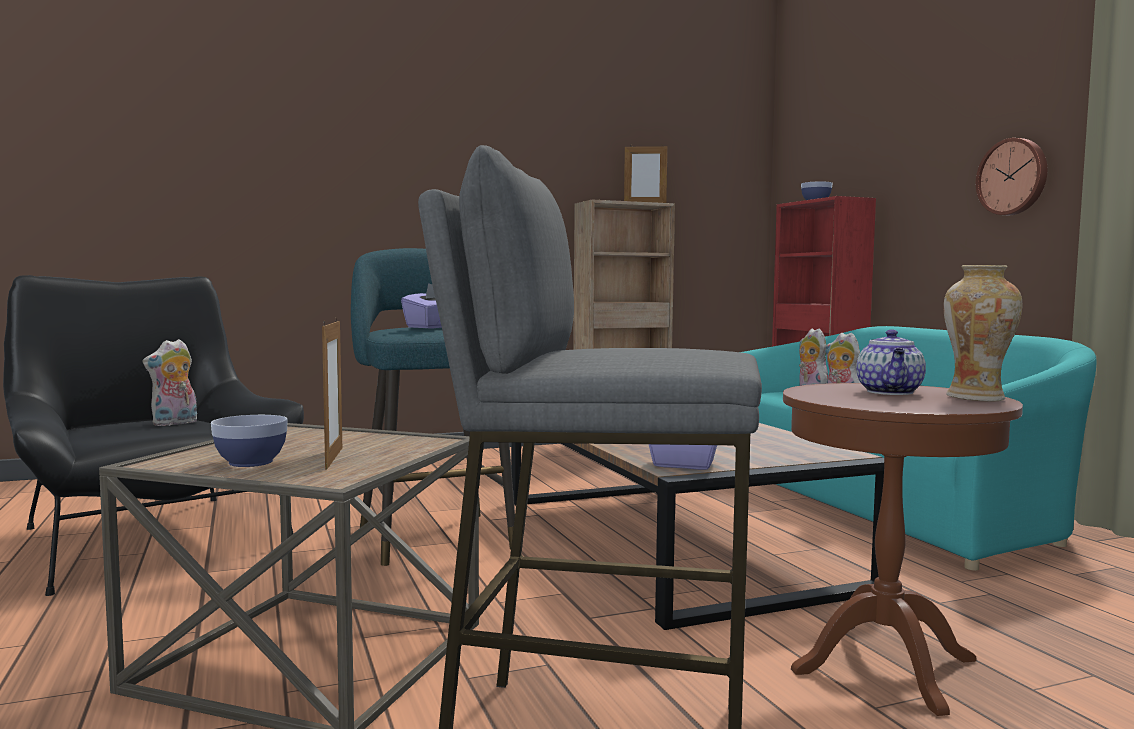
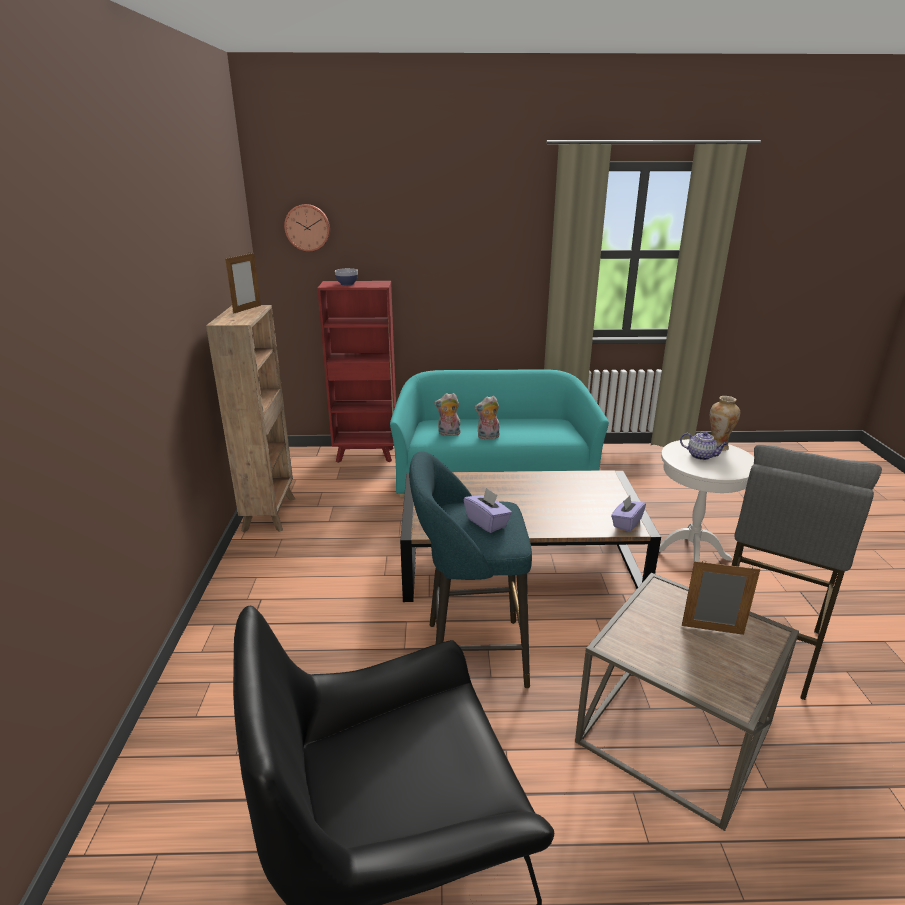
camera: 70 degrees left, 20 degrees up
(174, 423) = (380, 747): plush toy -> none
(250, 462) = (727, 663): bowl -> none
(884, 665) = (690, 555): brown side table -> white side table
(1013, 177) = (494, 276): wall clock -> wall clock (307, 227)

